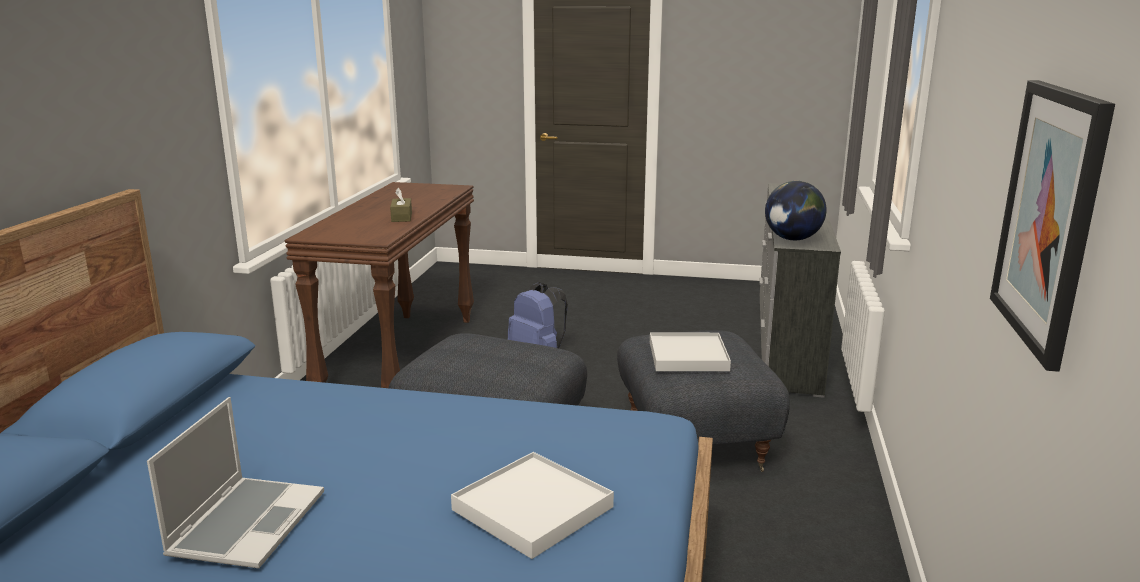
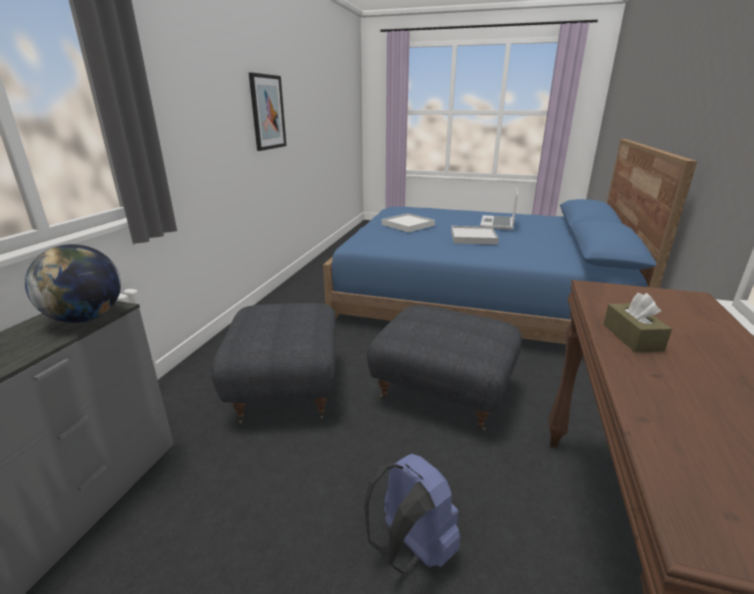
camera: 175 degrees left, 5 degrees up
(688, 356) = (291, 319): white tray -> white tray (473, 237)

